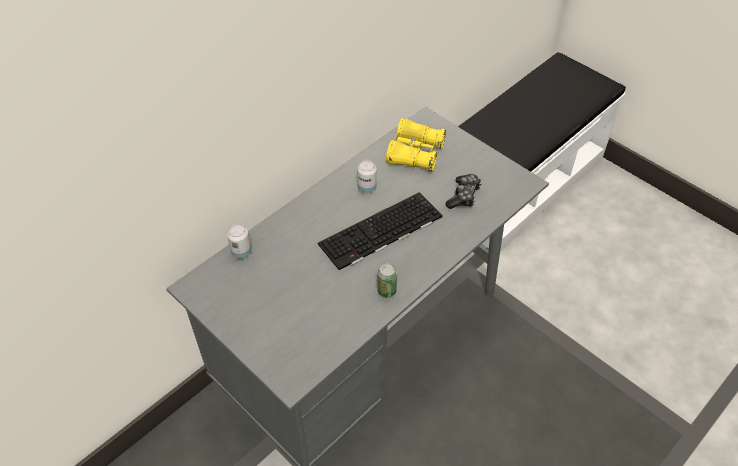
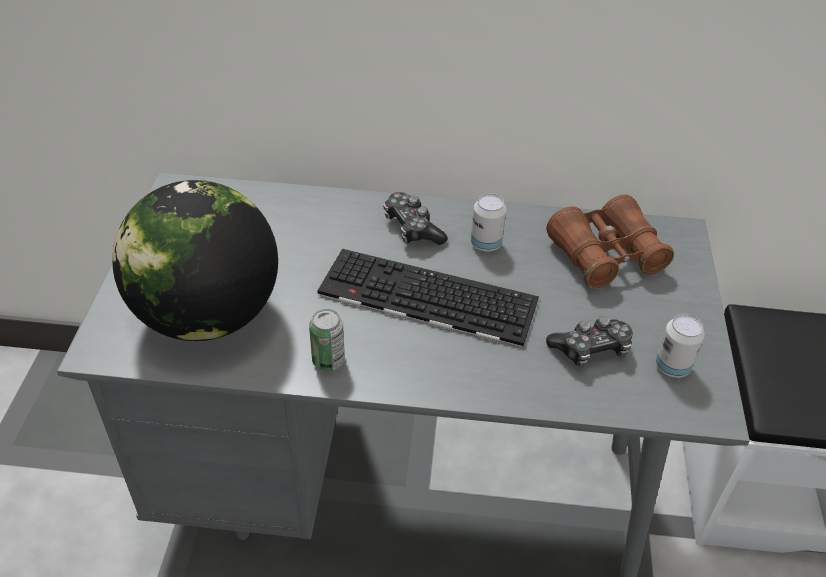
camera: 50 degrees right, 5 degrees down
(241, 252) = (264, 197): can -> can (672, 367)
(311, 323) = (208, 315): none -> globe
(328, 207) = (412, 228): none -> game controller
(415, 153) = (605, 255): yellow binoculars -> brown binoculars

